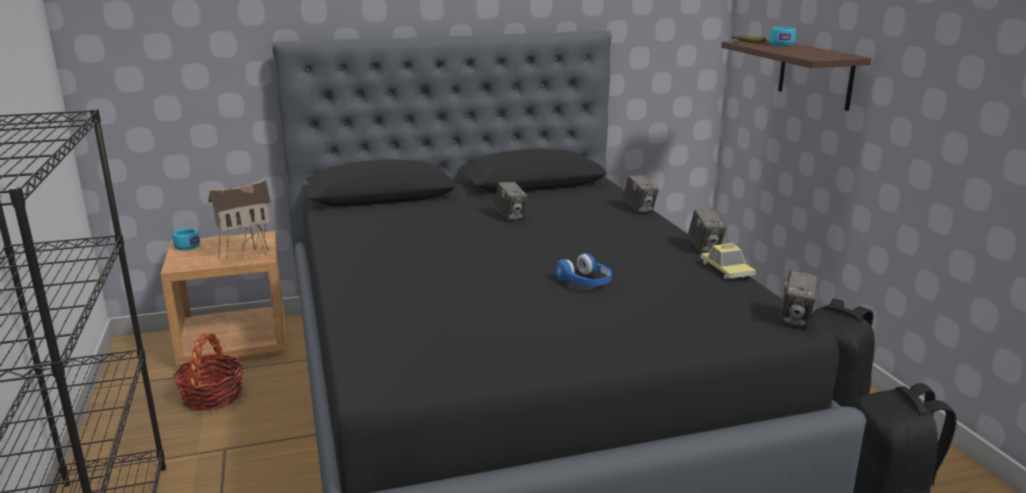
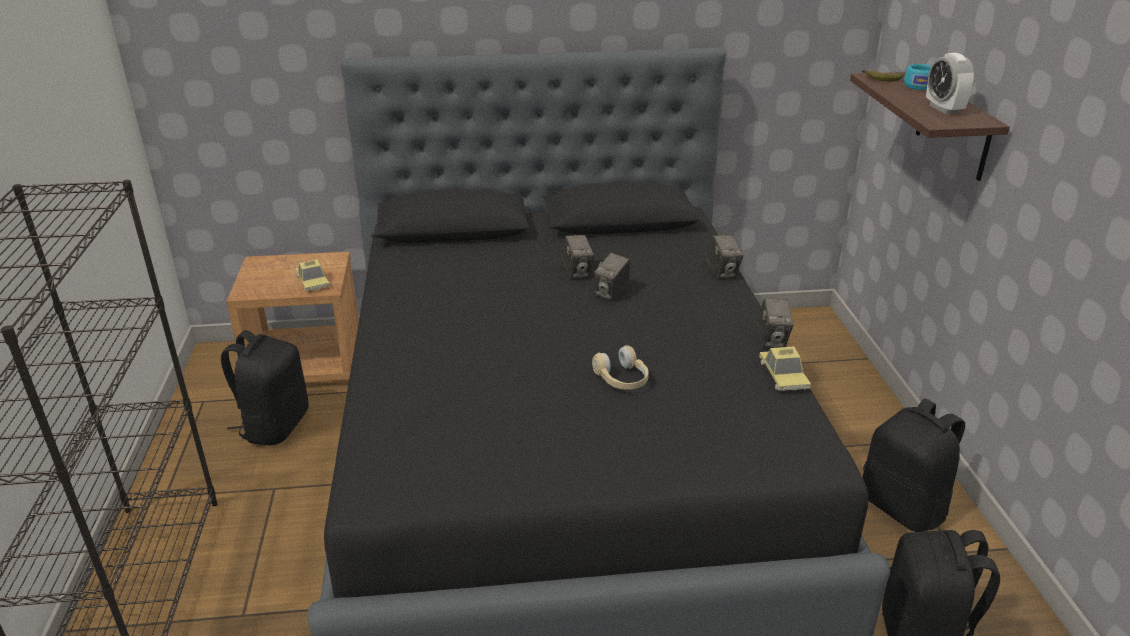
camera: 10 degrees right, 10 degrees up
(185, 246) = (257, 265): turquoise cup -> none
(212, 396) = (274, 425): basket -> black backpack
(245, 254) = (313, 281): toy house -> toy car
(585, 282) = (622, 379): blue headphones -> beige headphones
(795, 319) = (828, 458): camera -> camera (611, 293)
(812, 52) = (944, 109): none -> alarm clock

